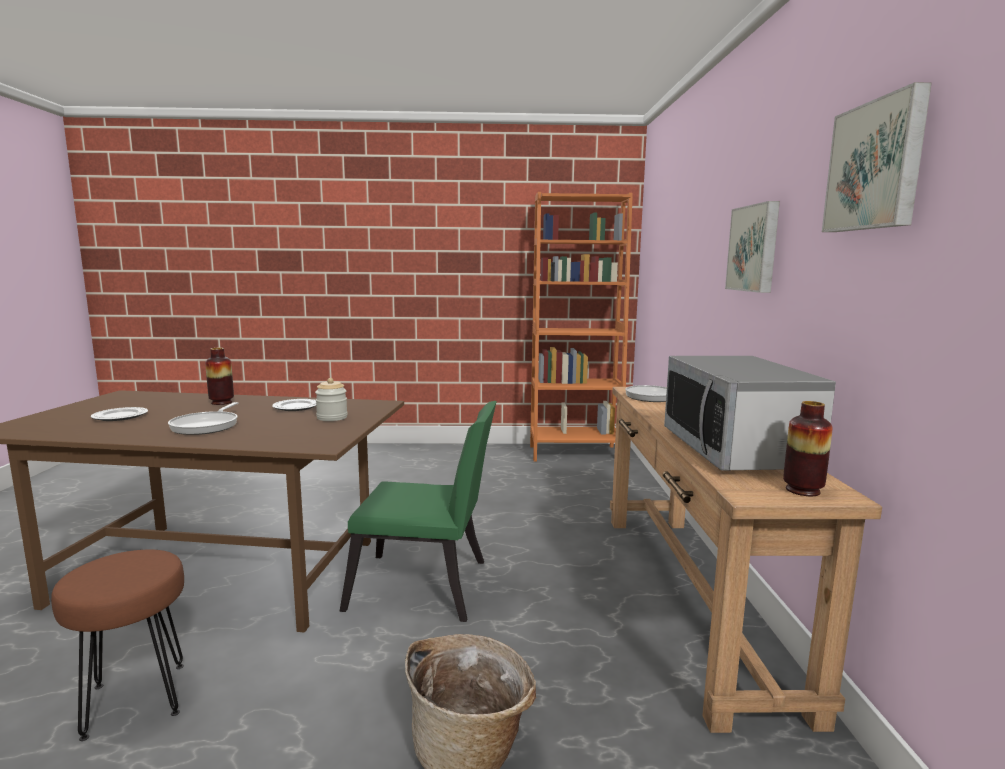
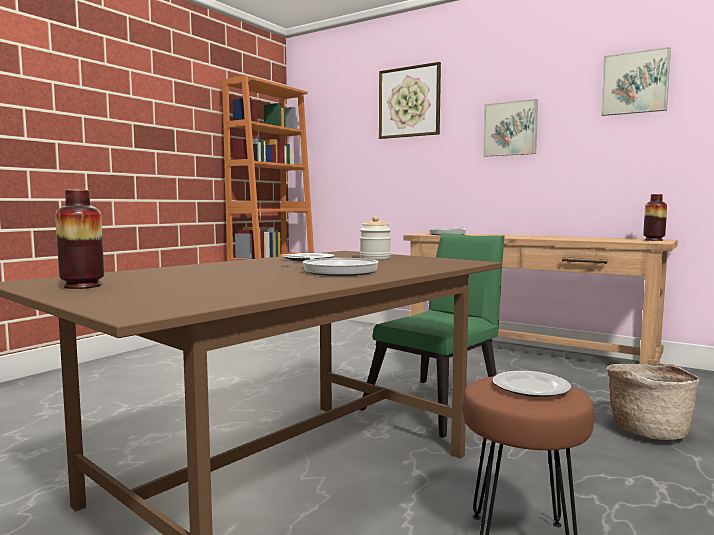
camera: 55 degrees left, 5 degrees down
(120, 417) = (206, 283): plate -> plate (531, 388)
(221, 402) = (222, 267): vase -> vase (82, 286)
(696, 204) = (409, 102): none -> picture
(736, 451) = (583, 238): microwave -> none

